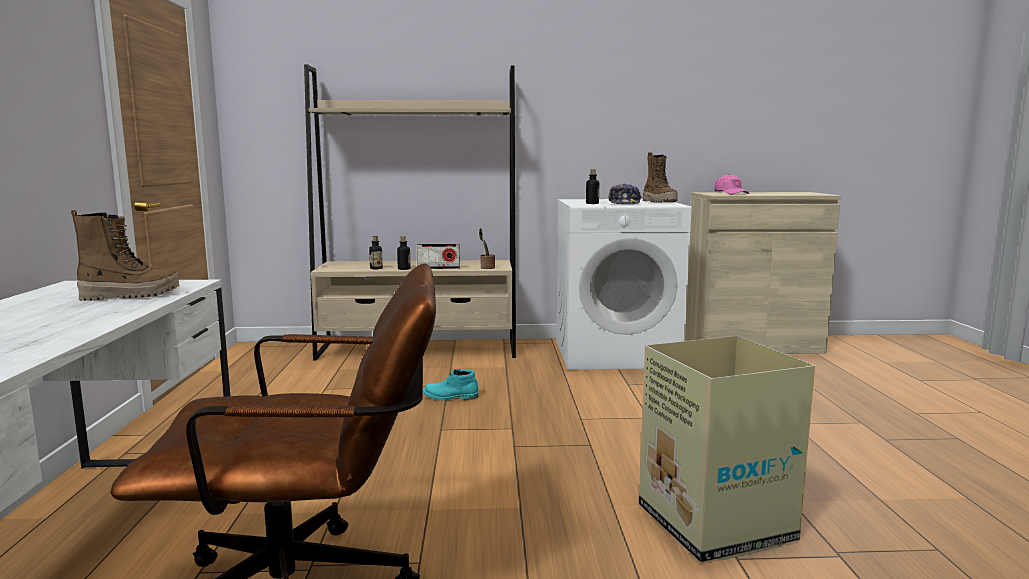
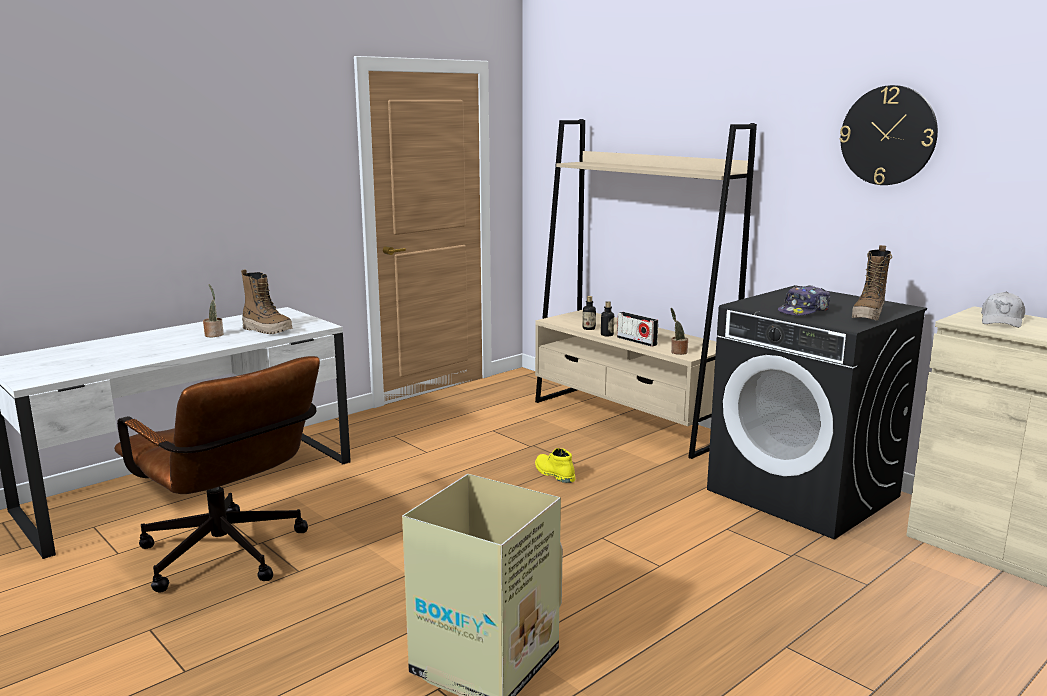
camera: 50 degrees right, 5 degrees up
(57, 311) = (214, 334): none -> potted plant
(450, 397) = (553, 473): turquoise boot -> yellow boot
(592, 203) = (771, 303): bottle -> none
(616, 353) = (804, 493): white washing machine -> black washing machine
(618, 78) = (888, 135): none -> wall clock
(730, 193) = (1002, 321): pink cap -> white cap

